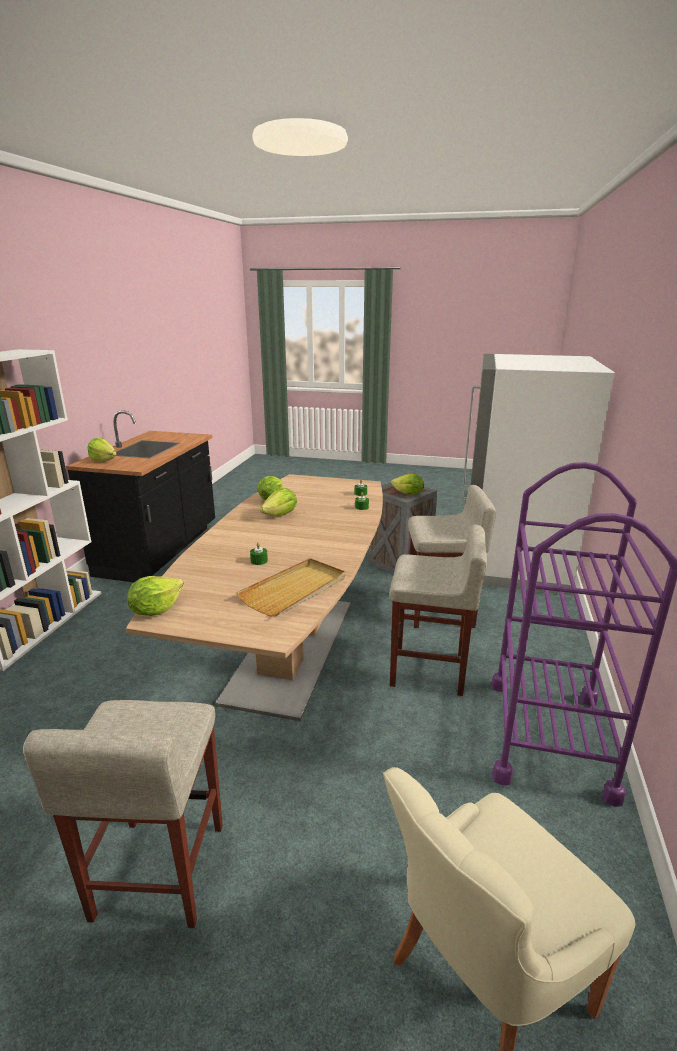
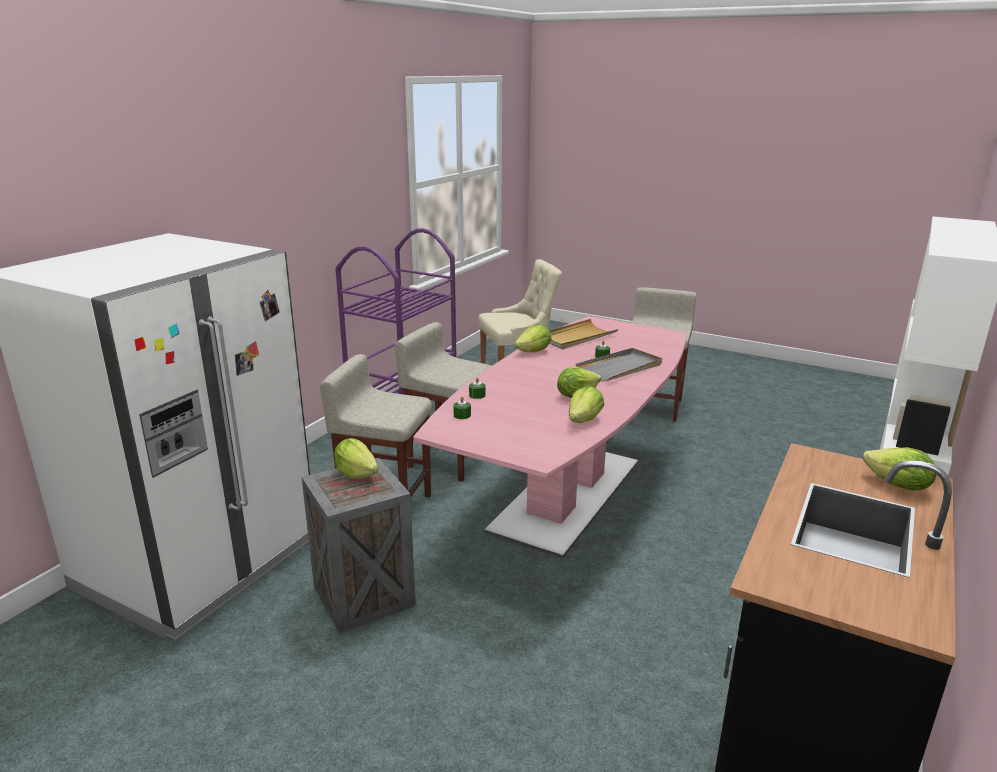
camera: 165 degrees left, 0 degrees up
(155, 610) = (672, 337): lettuce -> lettuce (534, 352)
(239, 547) = (620, 368): none -> grey tray
(292, 648) = (566, 495): brown dining table -> pink dining table

